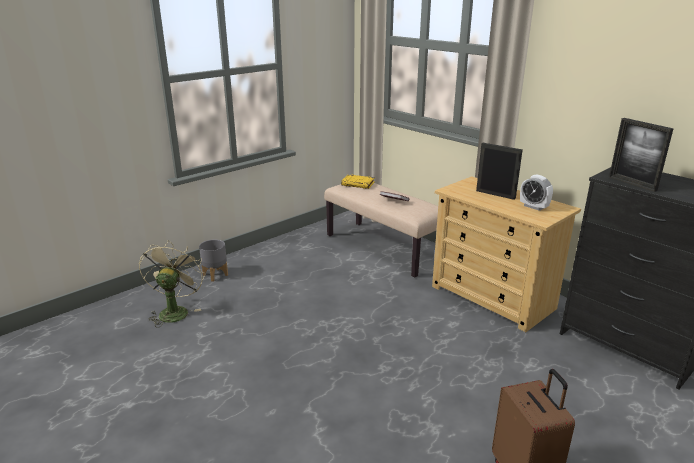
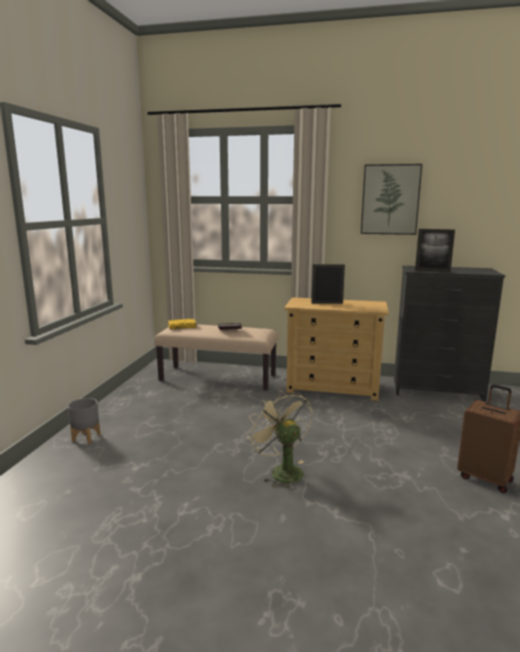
camera: 35 degrees left, 10 degrees down
(174, 311) = (79, 480): beige fan -> beige fan (281, 471)
(533, 207) = (361, 305): alarm clock -> none
(619, 64) = (390, 199): none -> picture

